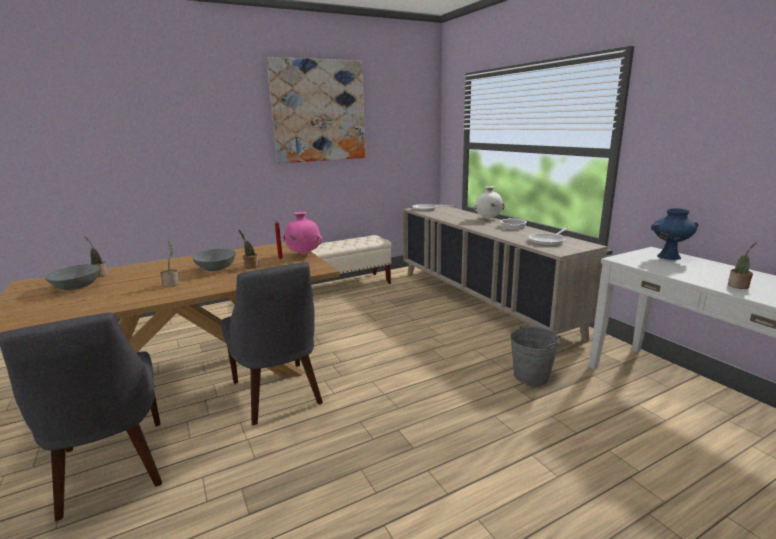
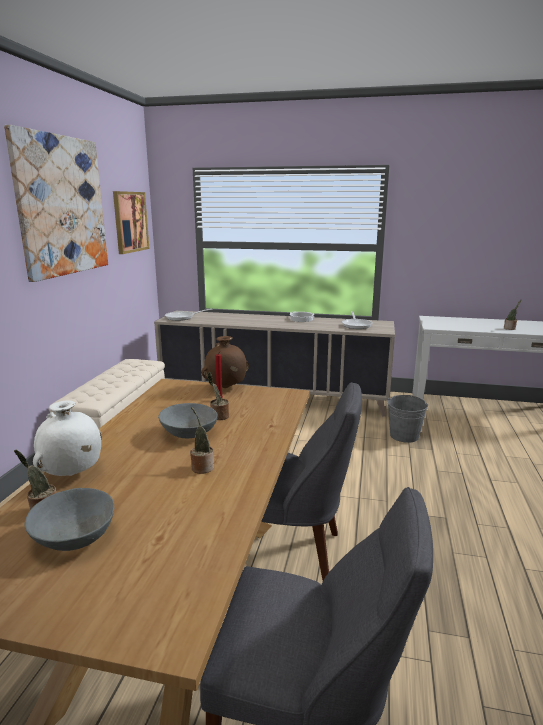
camera: 50 degrees left, 0 degrees up
(303, 254) = (225, 388): pink vase -> brown vase
(405, 124) = (130, 222): none -> picture
(488, 219) = (264, 316): white vase -> white vase (72, 474)
(668, 257) = (445, 320): blue vase -> none

